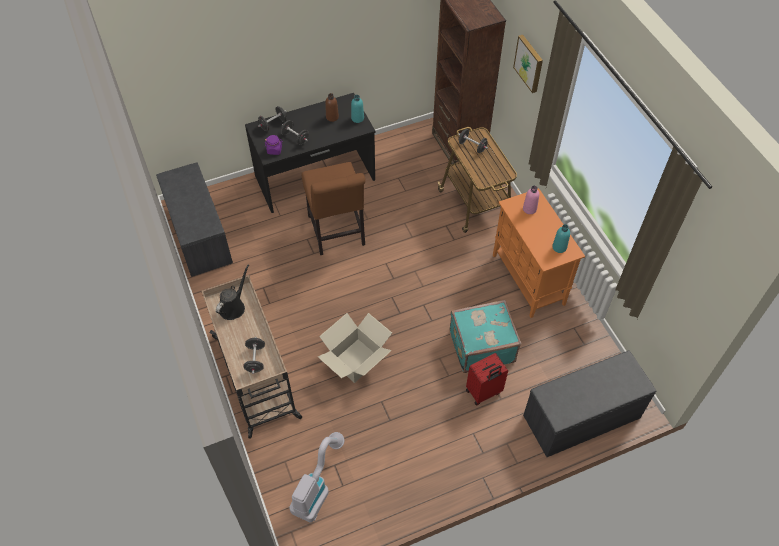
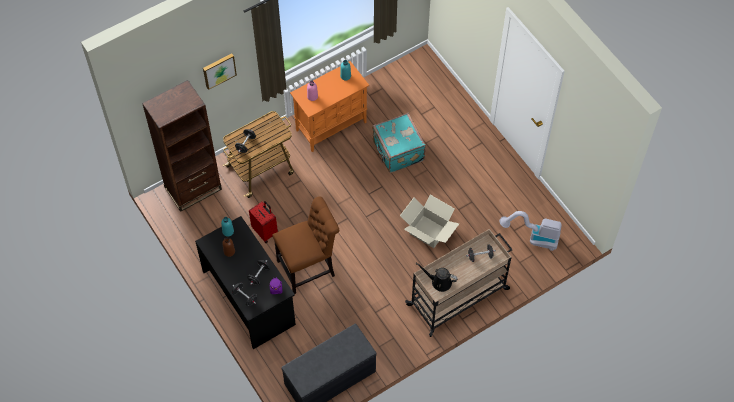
camera: 100 degrees left, 5 degrees up
(484, 392) = (436, 146): red suitcase -> red suitcase (265, 231)
(581, 418) = (441, 88): grey bench -> none

